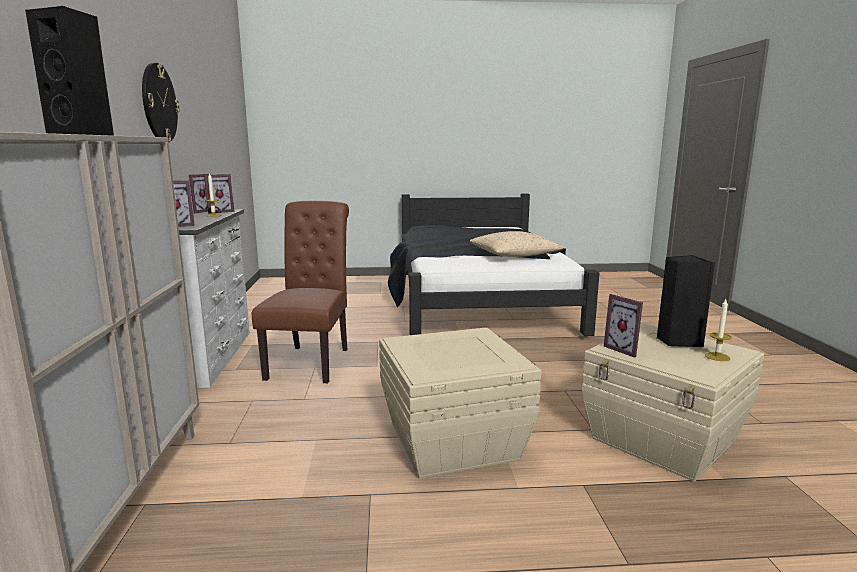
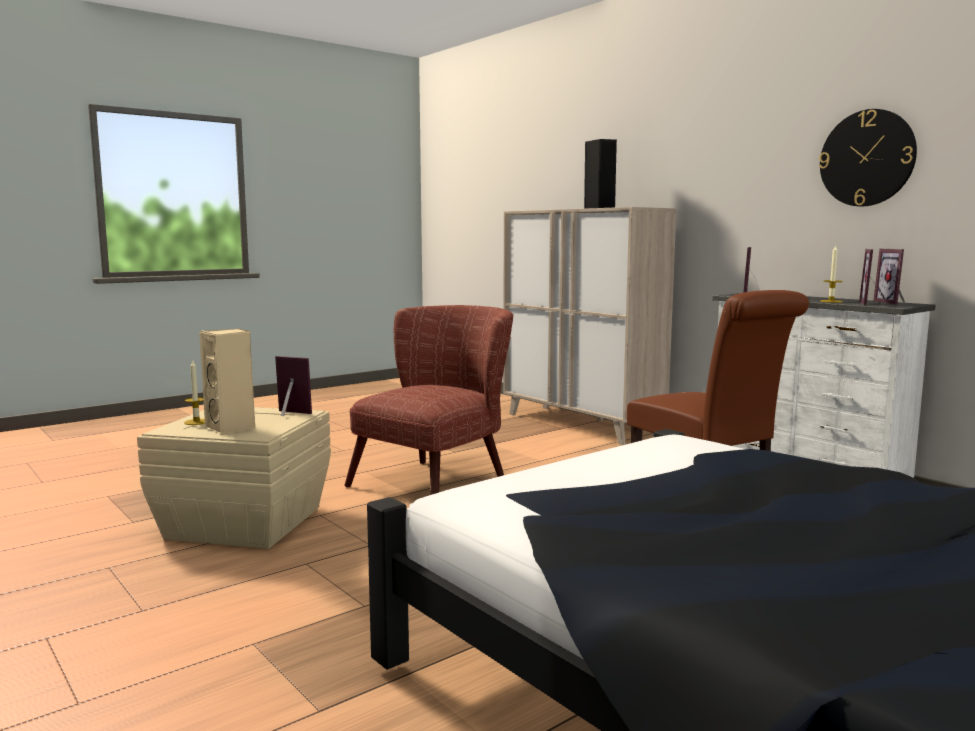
camera: 145 degrees right, 5 degrees down
(453, 440) = (439, 481): beige storage box -> brown armchair
(514, 256) = (600, 487): beige pillow -> none
(678, 341) = (231, 428): black speaker -> beige speaker

